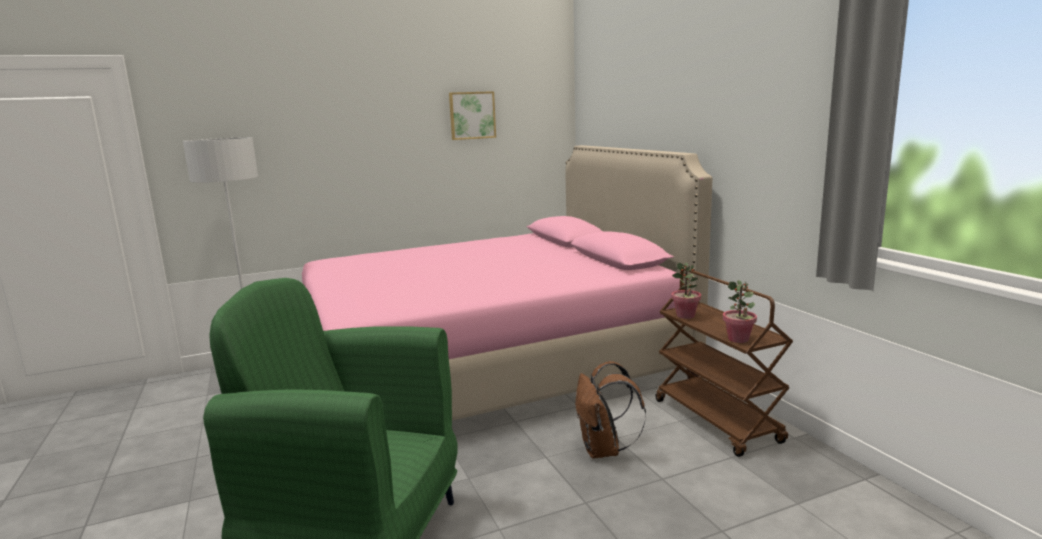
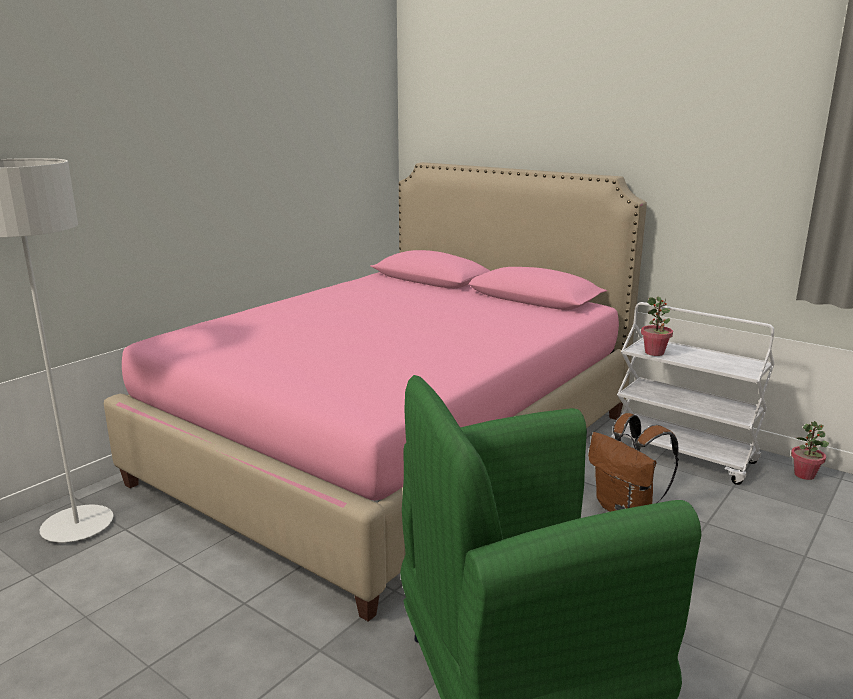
camera: 30 degrees left, 5 degrees up
(472, 115) = (300, 123): picture -> none
(717, 421) = (683, 455): brown cart -> white cart
(738, 339) = (736, 370): potted plant -> potted plant (804, 475)

